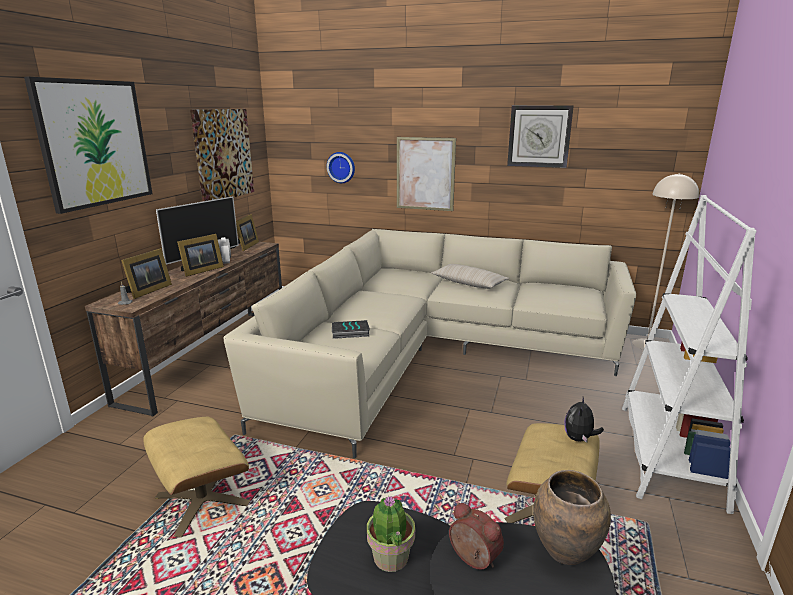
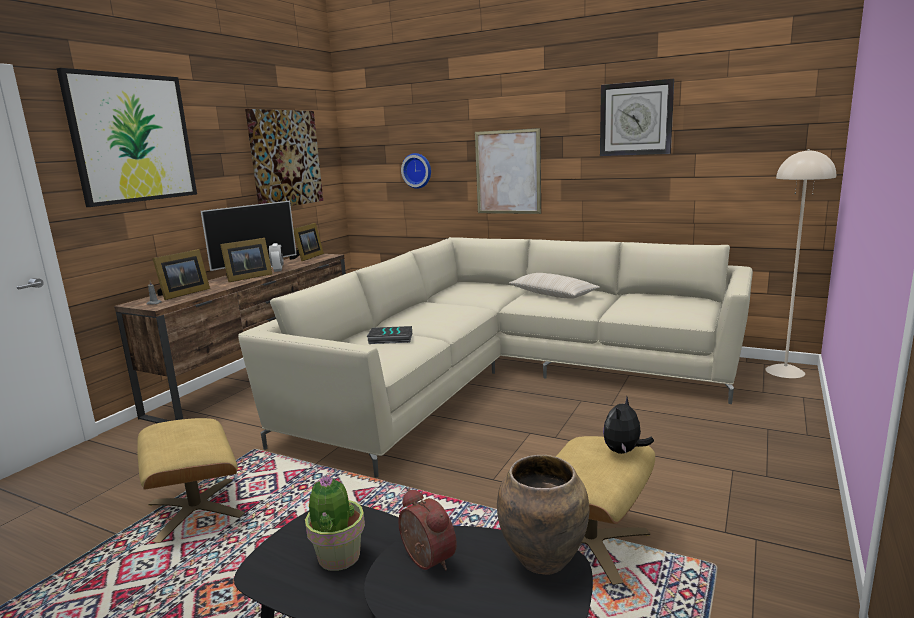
camera: 10 degrees right, 5 degrees down
(669, 454) = (773, 491): white bookcase -> none

